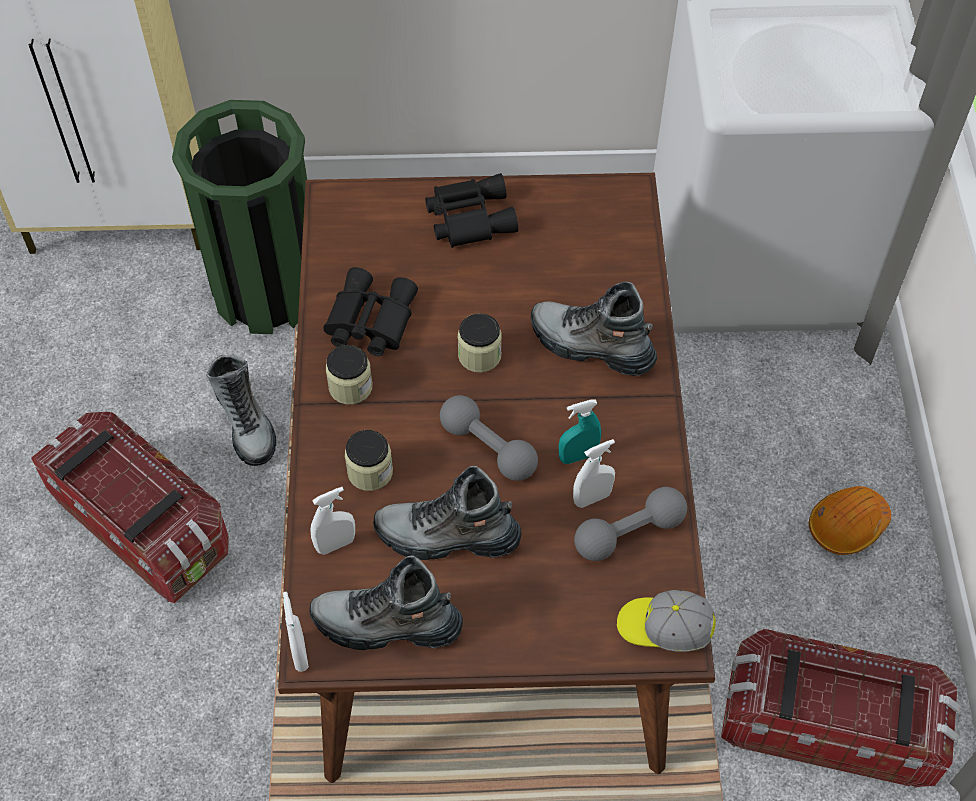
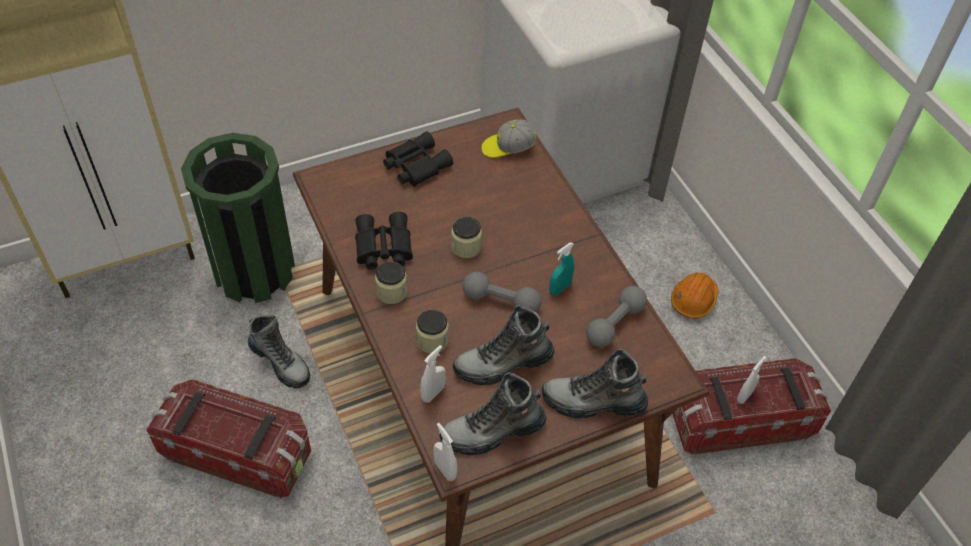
camera: 25 degrees left, 5 degrees down
(591, 346) = (533, 220): boot -> boot (593, 402)
(592, 498) = (581, 310): white spray bottle -> white spray bottle (744, 396)
(664, 628) = (665, 373): cap -> cap (508, 147)

